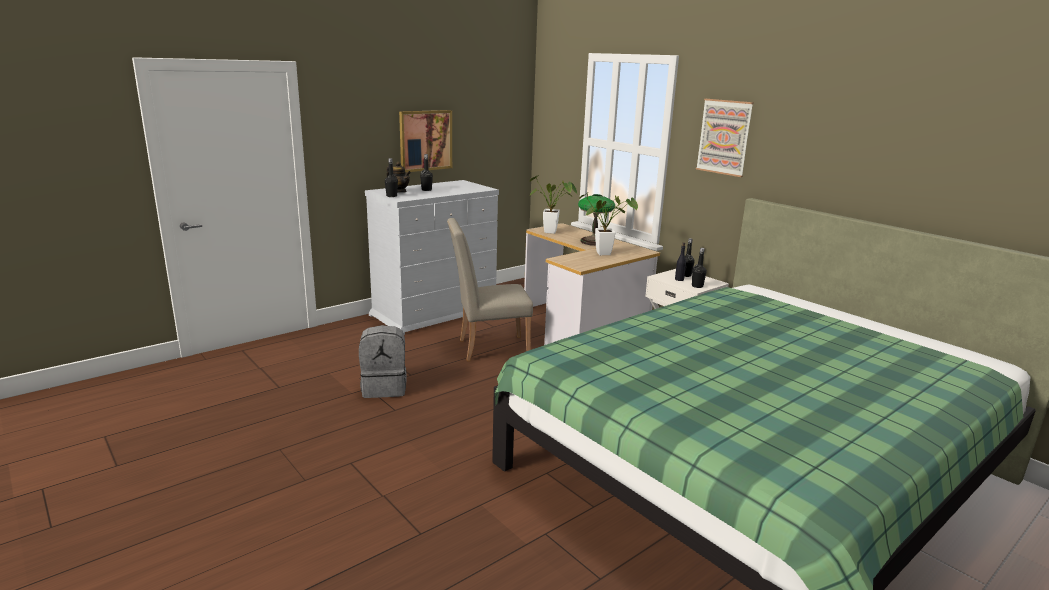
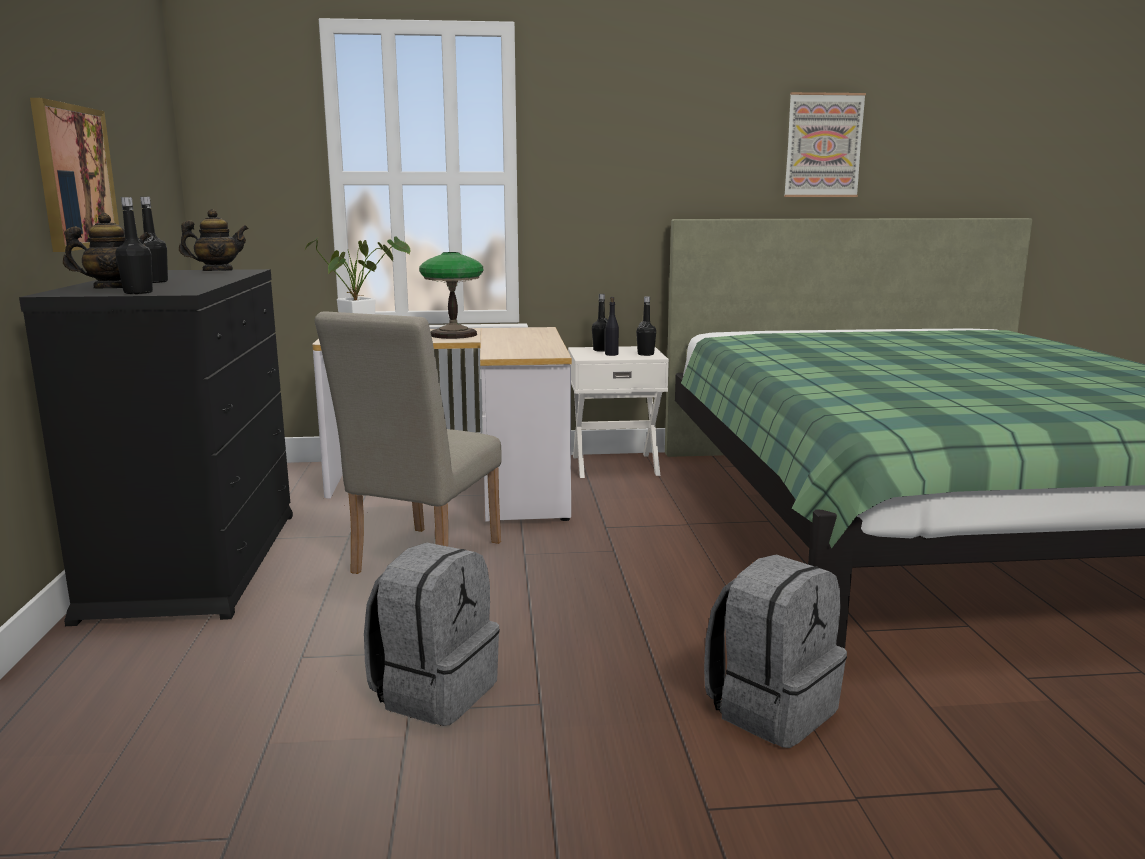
camera: 55 degrees left, 5 degrees down
(435, 312) = (196, 562): white dresser -> black dresser
(437, 461) = (771, 709): none -> grey backpack
(475, 187) = (217, 271): none -> teapot
(607, 253) = (518, 339): potted plant -> none
(724, 137) = (614, 140): picture -> picture (823, 145)

